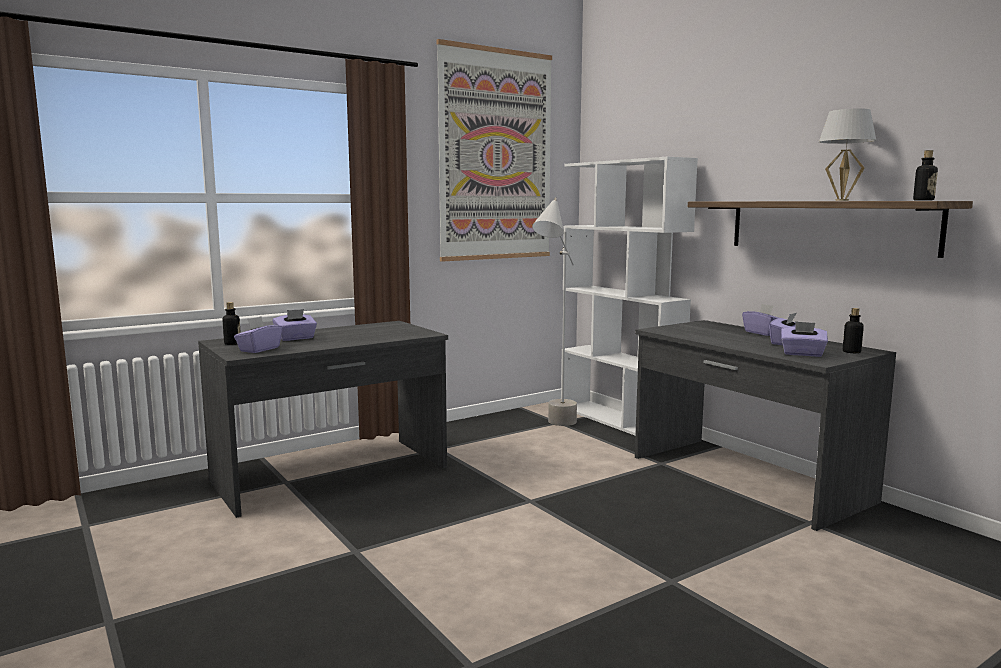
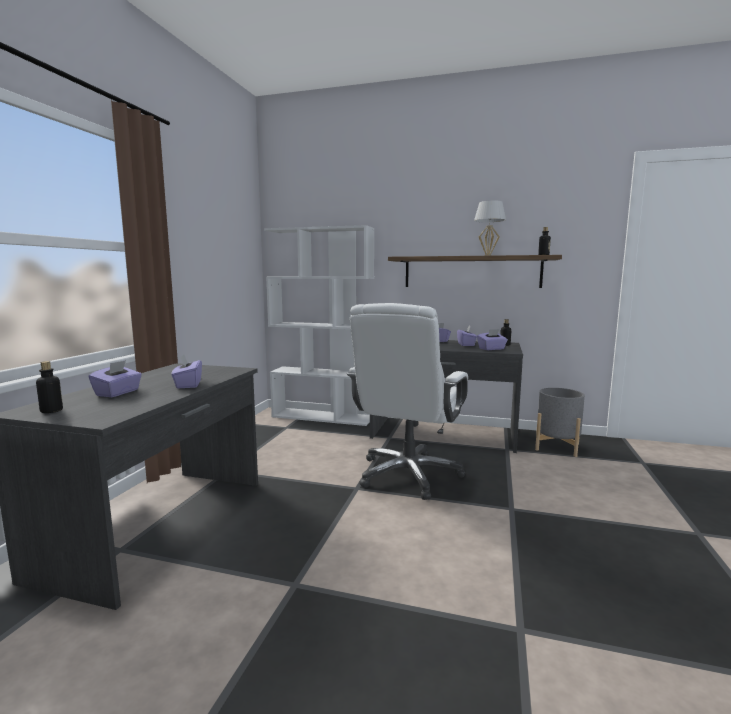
camera: 40 degrees left, 0 degrees up
(259, 349) = (108, 410): purple tissue box -> purple tissue box (188, 384)
(496, 156) = (216, 217): picture -> none
(555, 428) = (290, 432): grey floor lamp -> none
(610, 507) = (408, 475): none -> white office chair
(911, 545) = (557, 447): none -> grey planter

